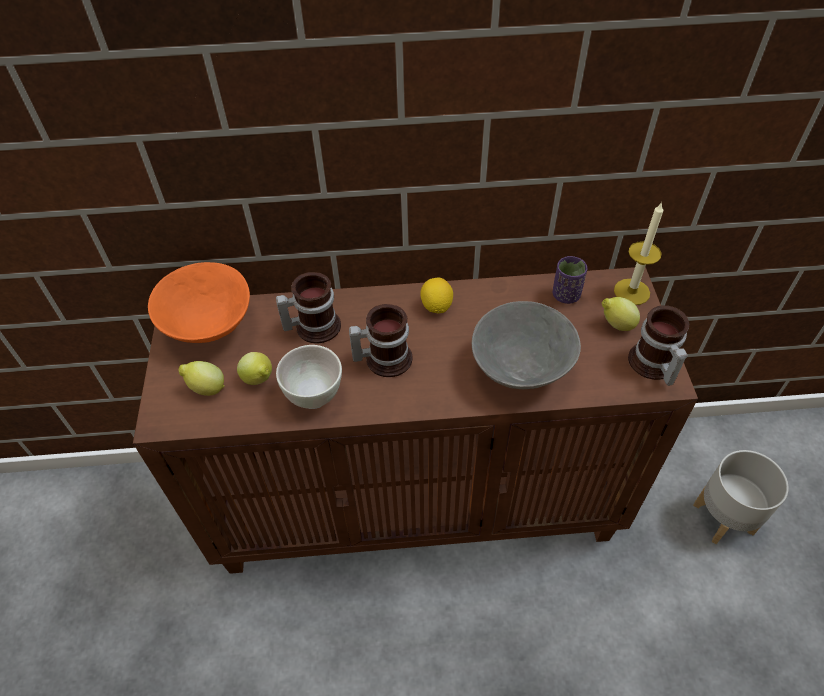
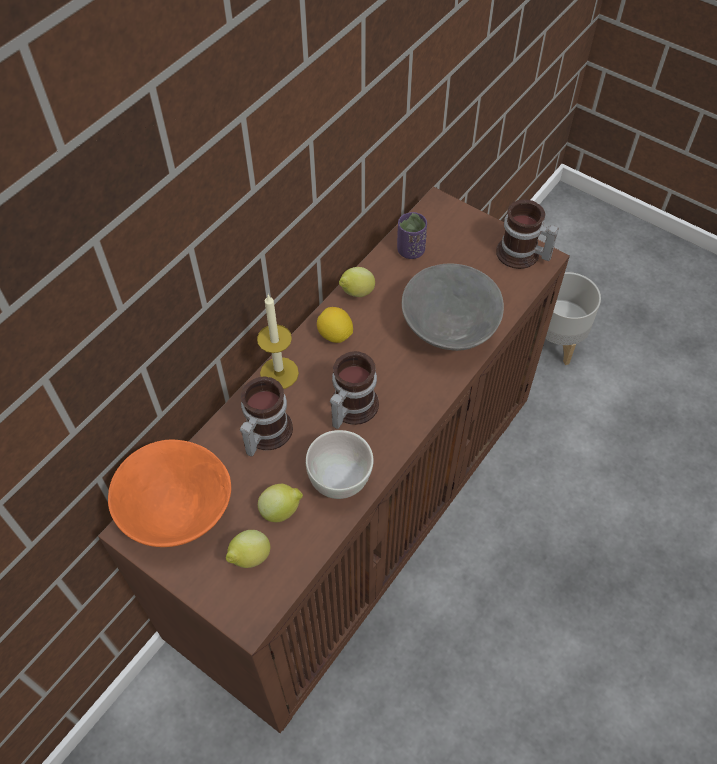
camera: 50 degrees left, 5 degrees up
(616, 325) = (467, 245): lemon -> lemon (356, 293)
(631, 292) = (448, 212): candle -> candle (279, 373)

